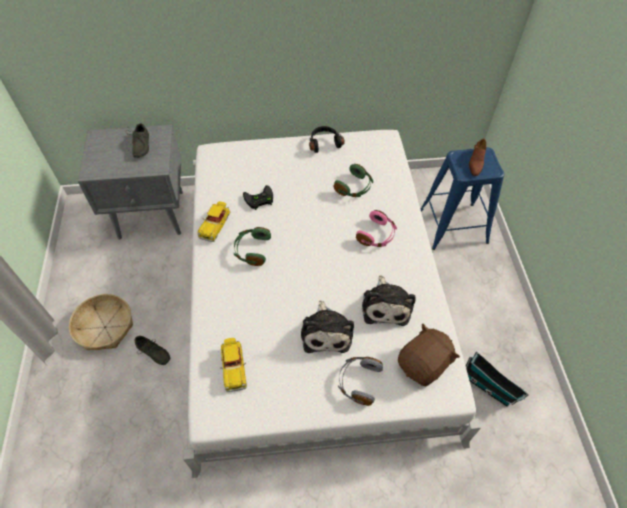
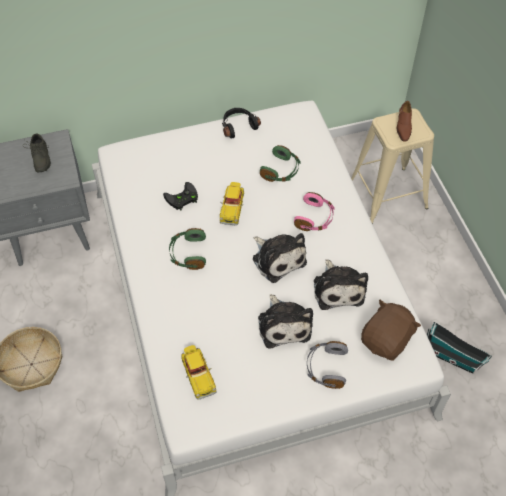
camera: 10 degrees left, 0 degrees up
(152, 354) = (92, 383): grey shoe -> none
(215, 225) = (141, 233): toy car -> toy car (232, 207)
(334, 267) = (277, 258): none -> plush toy
(452, 226) = (386, 195): blue stool -> beige stool

